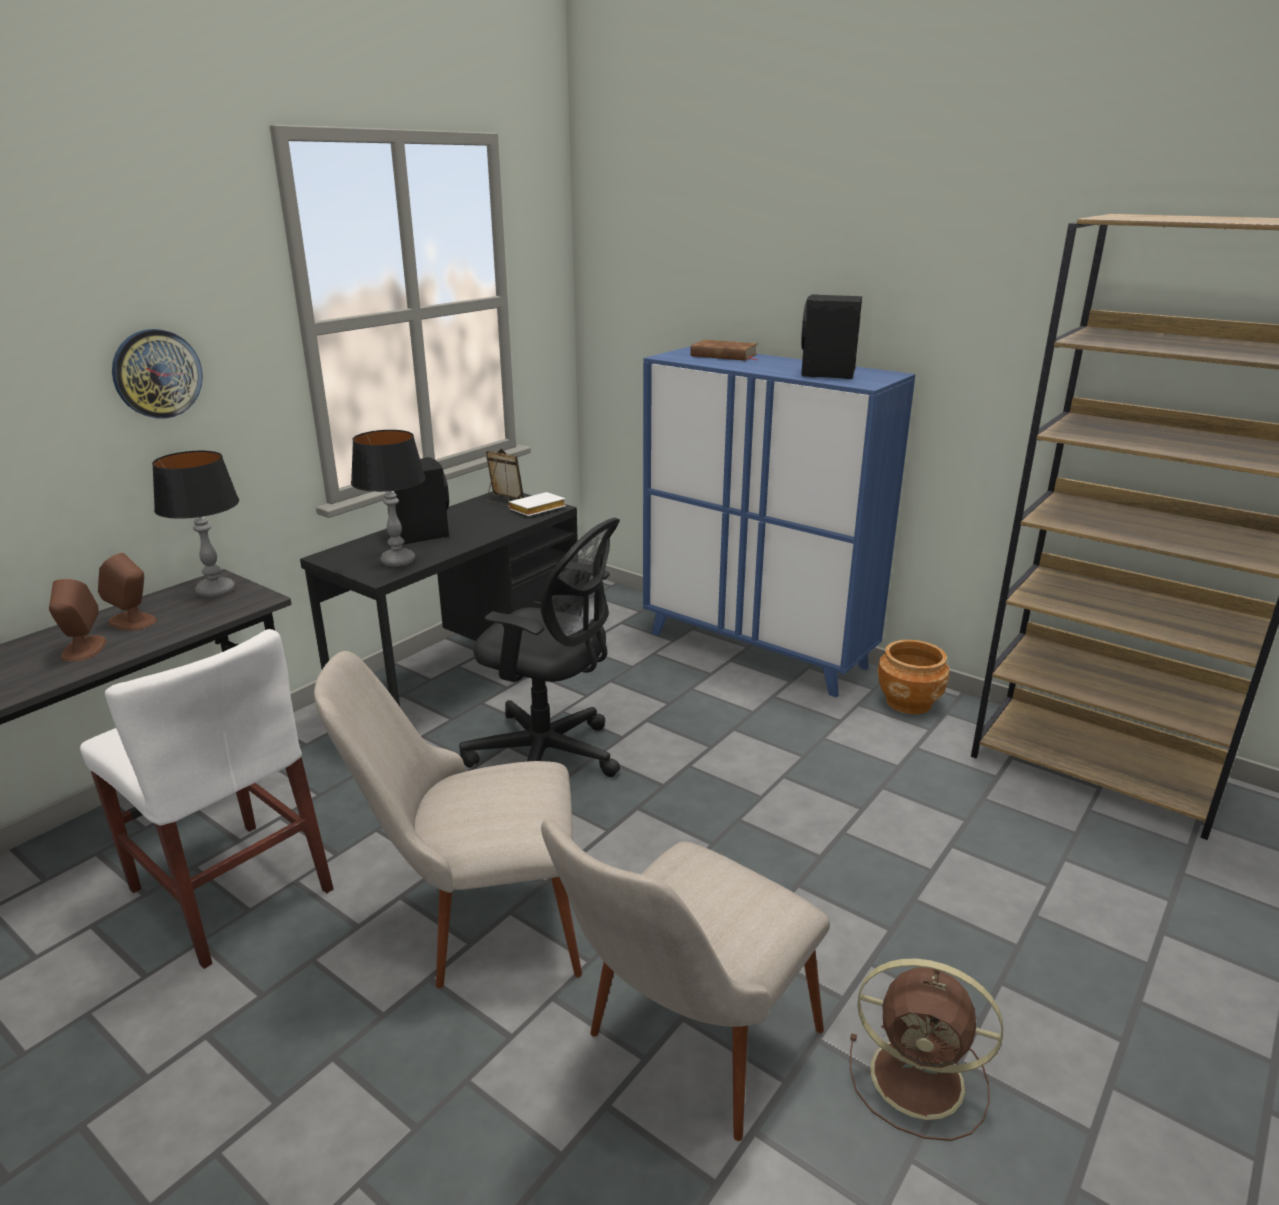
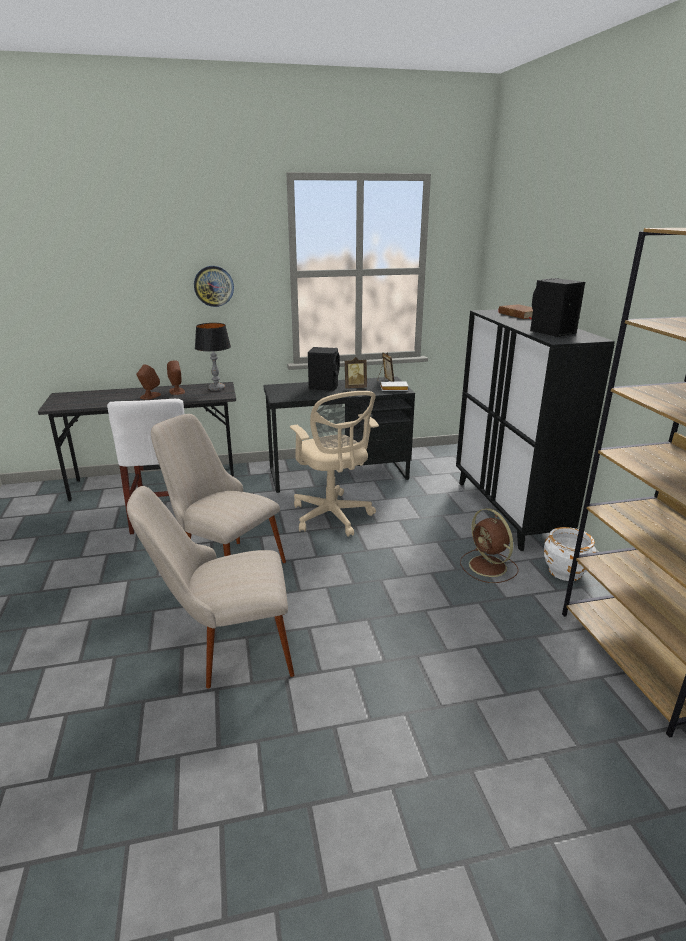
camera: 40 degrees right, 0 degrees up
(398, 561) = (296, 395): table lamp -> none
(473, 521) = (355, 387): none -> picture frame
(549, 757) = (333, 517): black office chair -> beige office chair
(757, 650) = (508, 511): blue cabinet -> black cabinet
(909, 702) = (565, 571): brown planter -> white planter
(921, 1079) = (306, 720): brown fan -> brown fan (489, 567)

